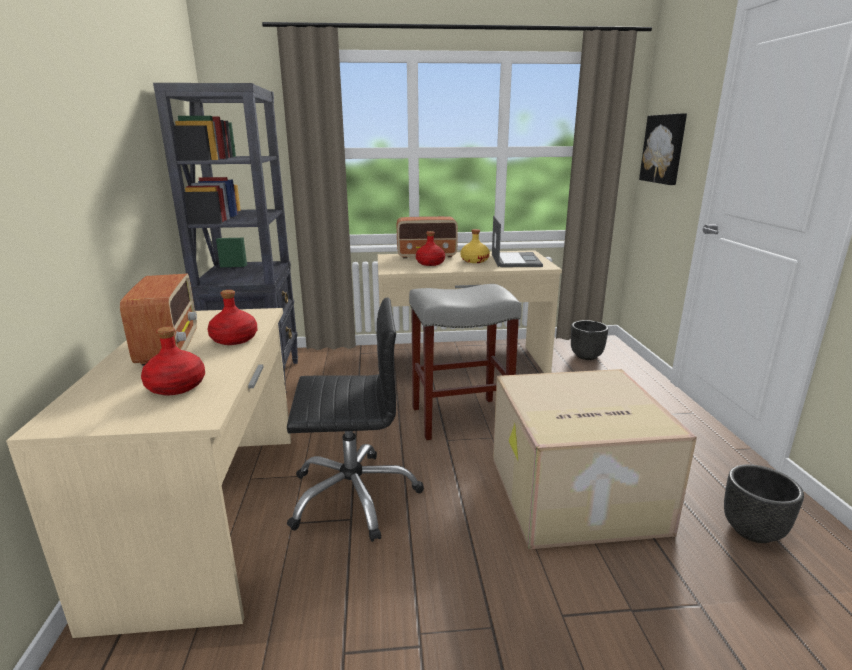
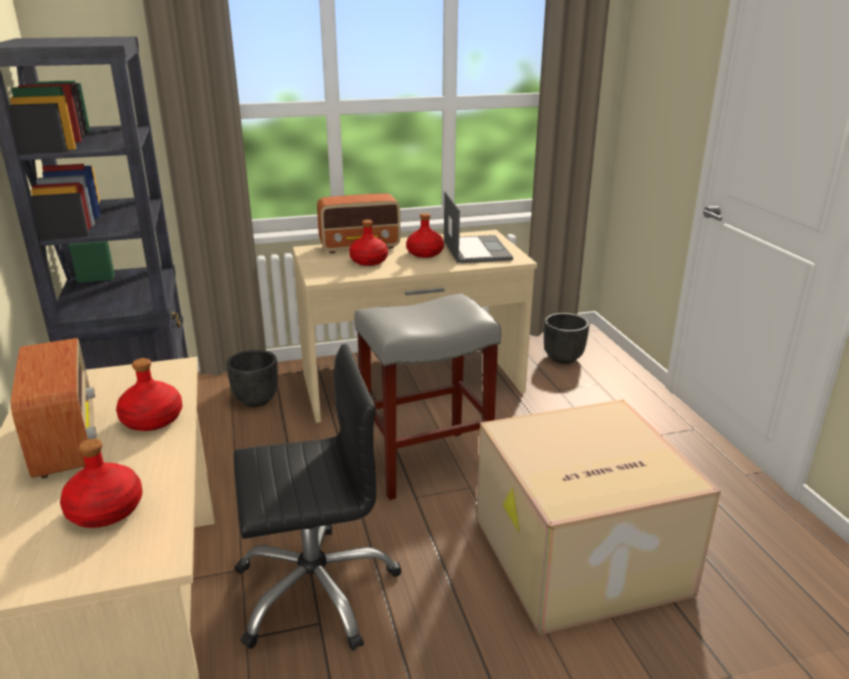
camera: 10 degrees left, 5 degrees up
(474, 261) = (424, 253): yellow bottle -> red bottle
(664, 149) = (651, 101): picture -> none
(751, 530) = (774, 578): black planter -> black planter (256, 399)

